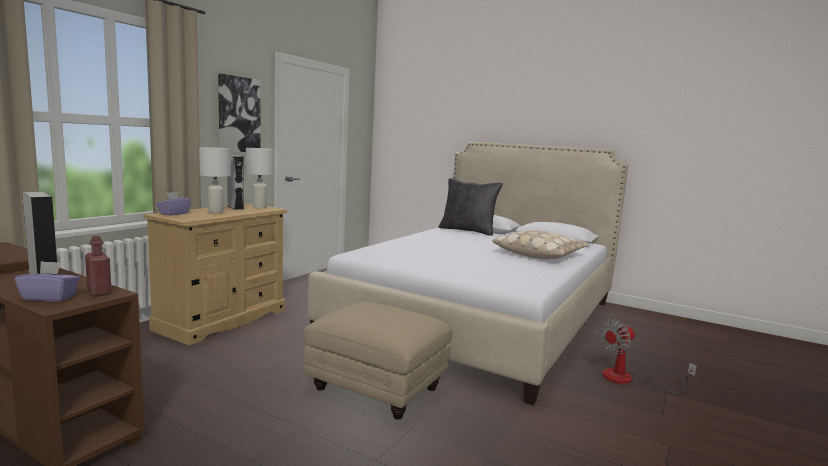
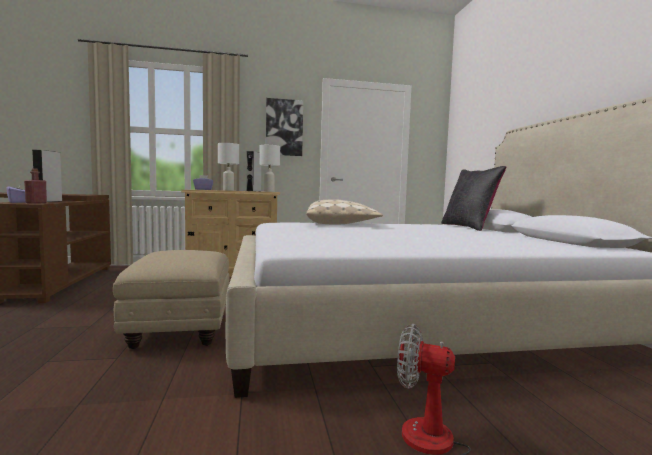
camera: 50 degrees right, 5 degrees down
(540, 254) = (466, 241): beige pillow -> beige pillow (342, 224)

